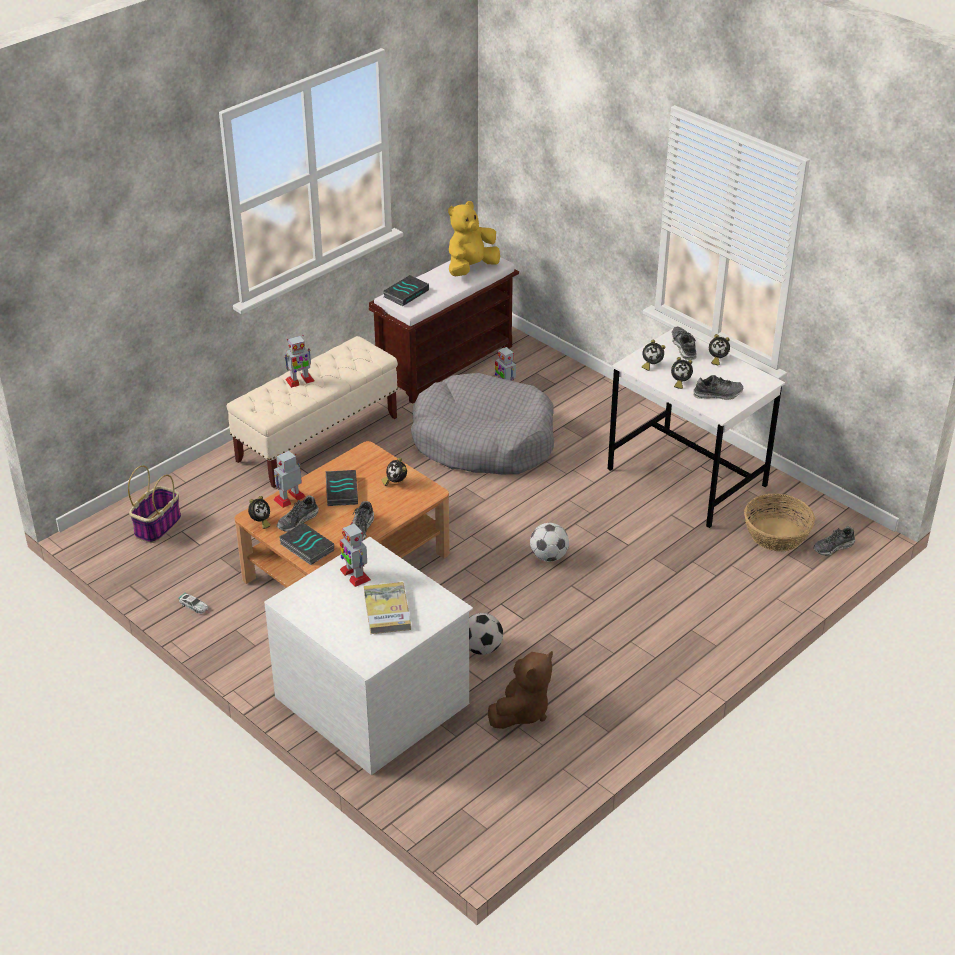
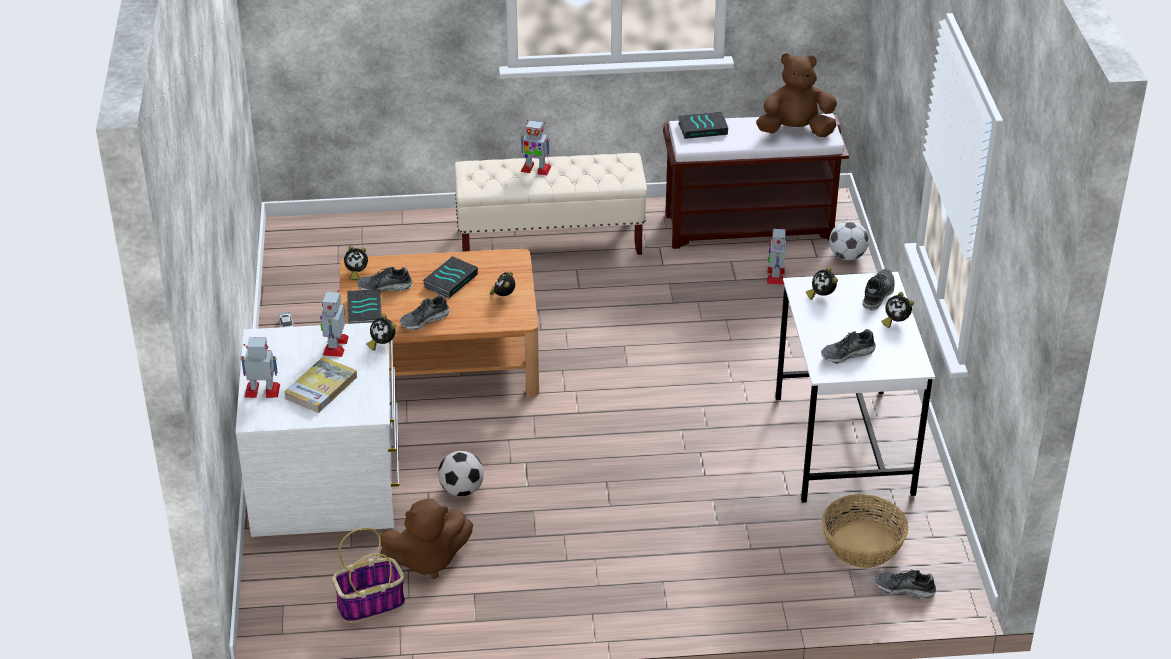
camera: 40 degrees right, 0 degrees up
(158, 526) = (338, 249): basket -> basket (371, 603)
(289, 498) = (403, 265): toy robot -> toy robot (263, 390)
(471, 268) = (795, 131): yellow plush toy -> brown plush toy
(483, 441) = (693, 313): grey dog bed -> none
(548, 556) = (618, 445): football -> football (847, 256)
(679, 382) = (826, 325): alarm clock -> alarm clock (382, 344)
(717, 394) = (847, 354): shoe -> shoe turned 120 degrees clockwise

